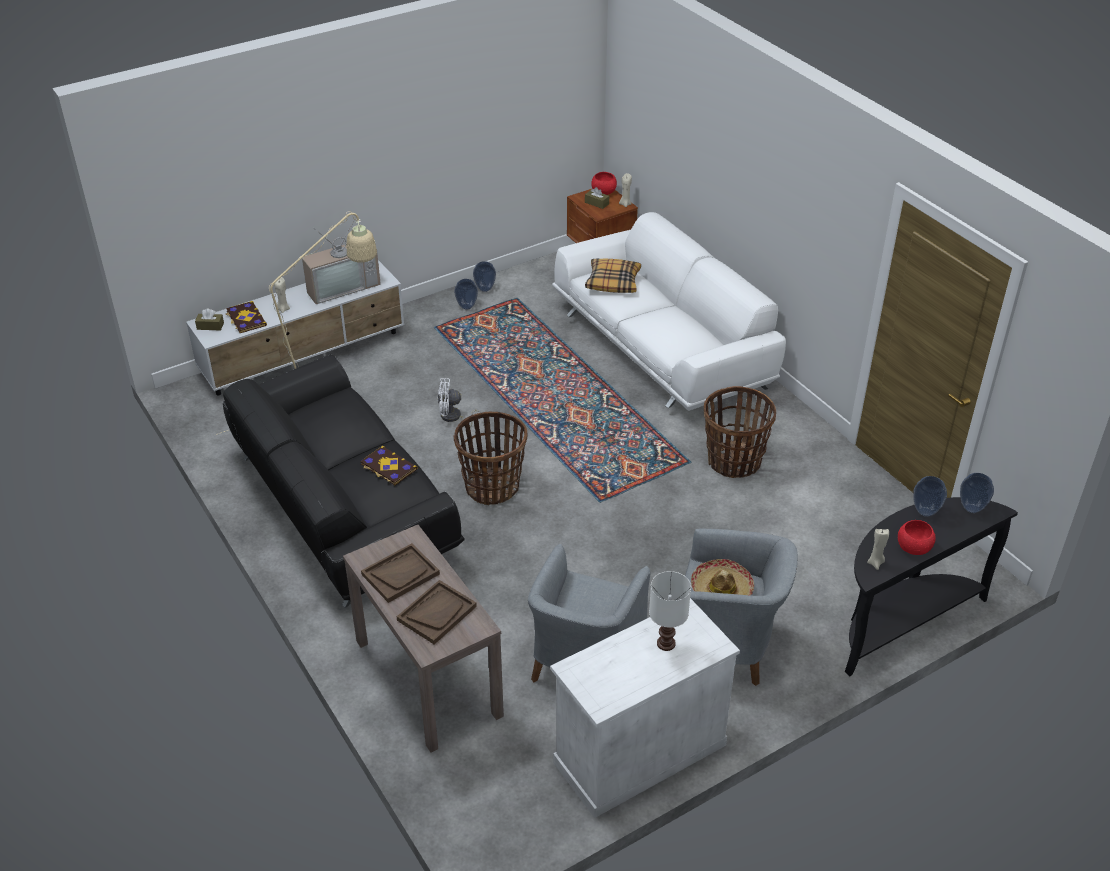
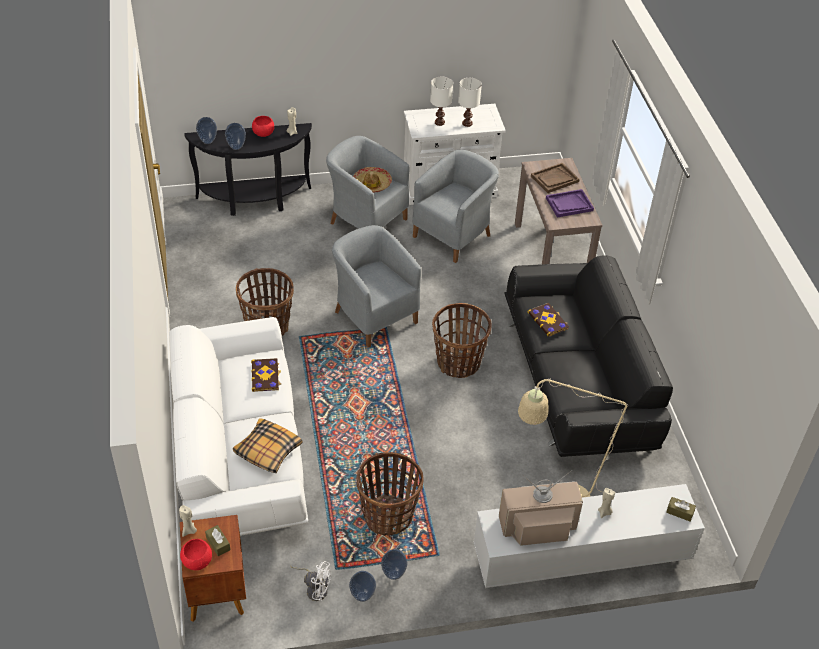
camera: 160 degrees left, 5 degrees up
(245, 318) = (643, 511): book -> book (265, 376)
(400, 574) = (569, 204): brown tray -> purple tray
(454, 418) = (462, 436): white fan -> white fan (315, 588)
(493, 340) = (388, 516): none -> basket
(621, 657) = (466, 123): none -> white table lamp
(624, 512) = (373, 315): none -> grey armchair

